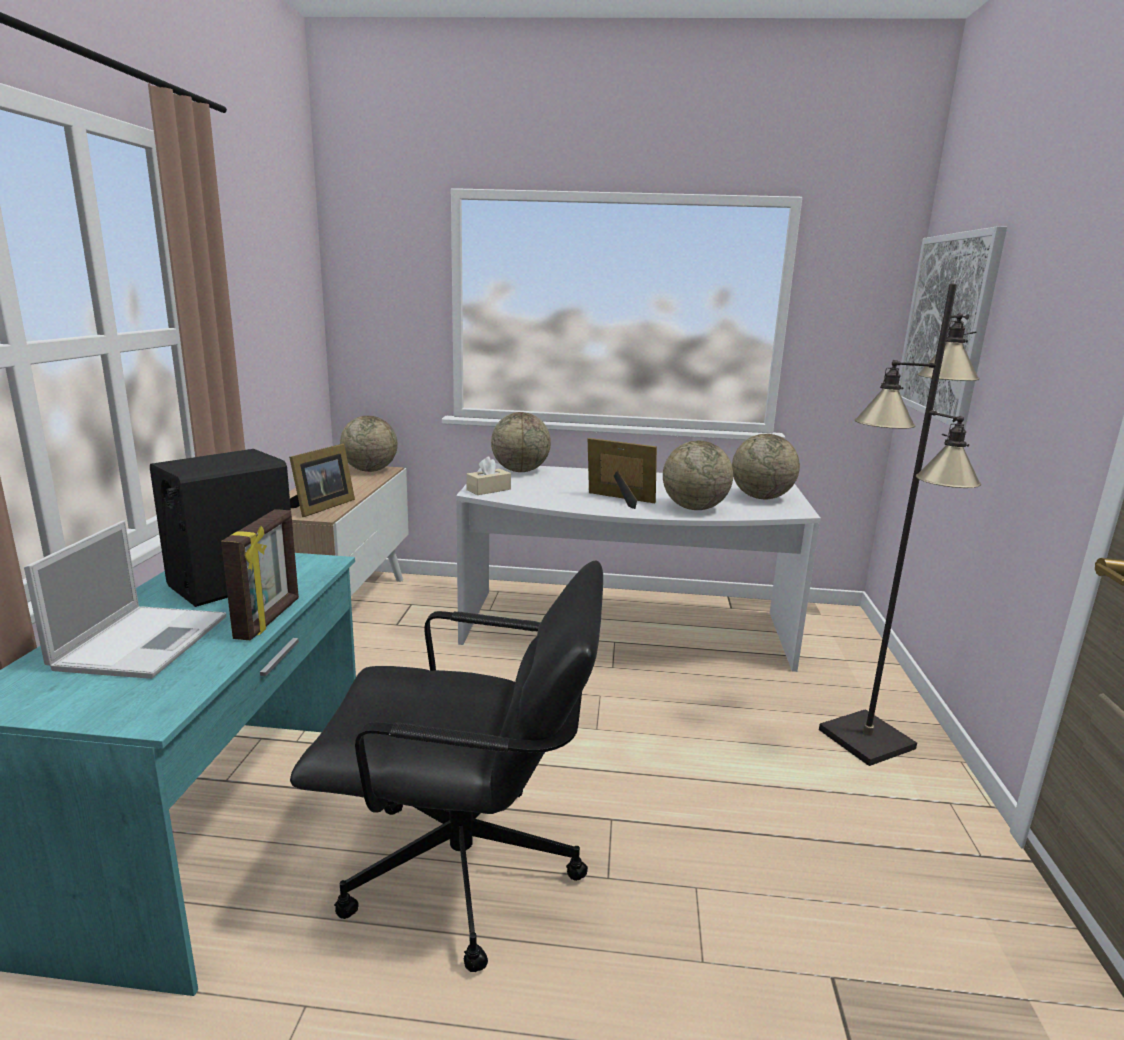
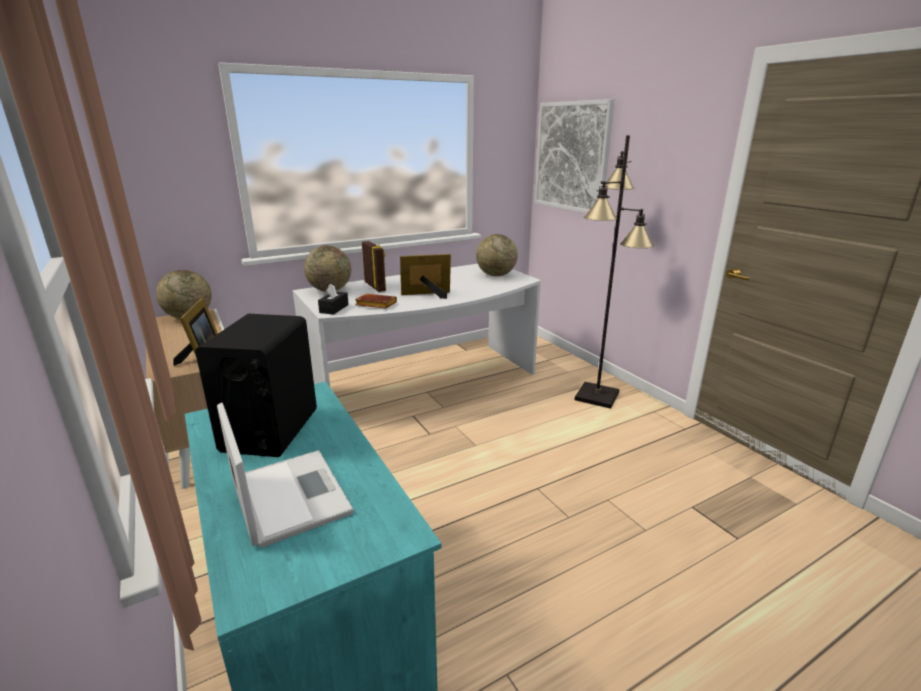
camera: 35 degrees left, 5 degrees up
(269, 619) = (352, 442): picture frame -> picture frame (375, 286)
(465, 870) = (500, 554): black office chair -> none
(488, 490) = (334, 309): beige tissue box -> black tissue box
(538, 496) = (375, 305): none -> brown book
(694, 508) = (475, 290): globe -> none

